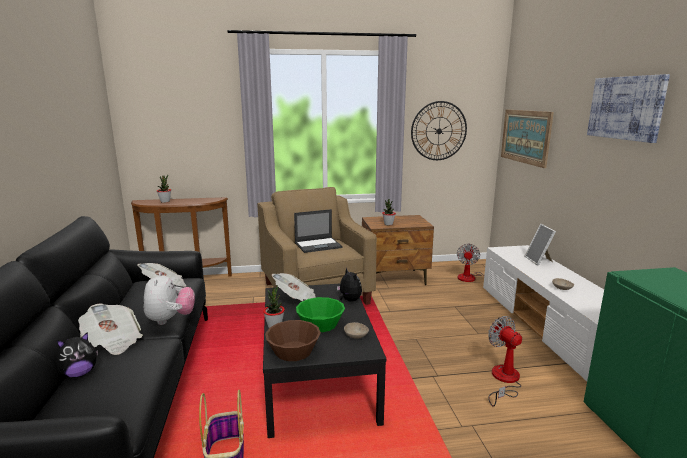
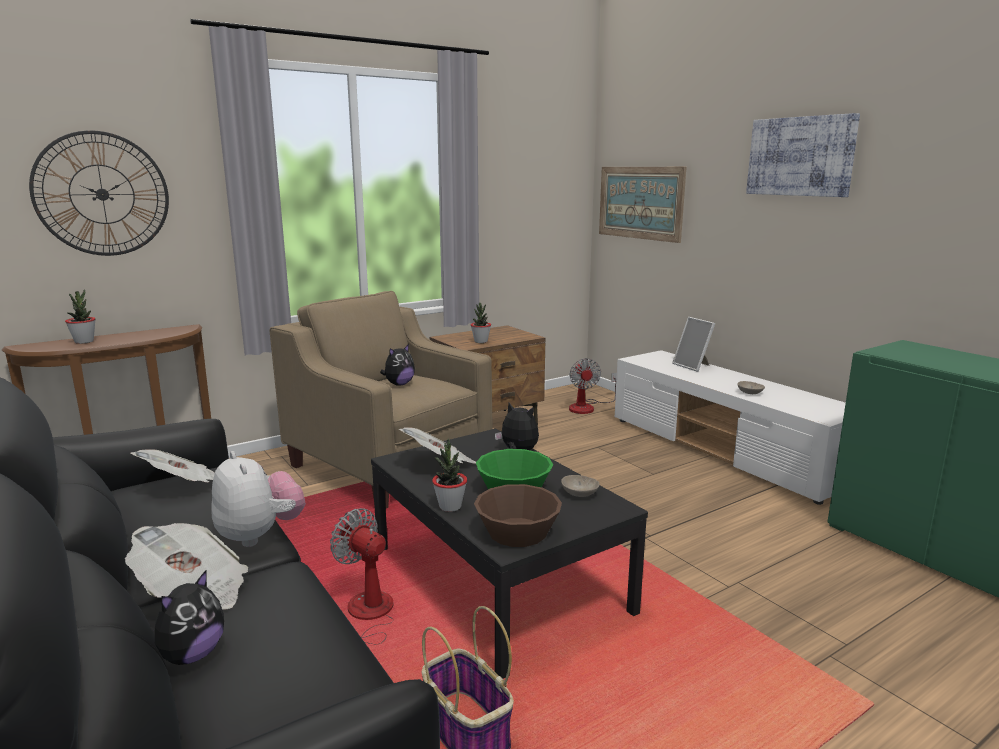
camera: 25 degrees left, 0 degrees up
(318, 245) = (399, 384): laptop -> plush toy
(439, 131) = (519, 199): wall clock -> wall clock (102, 194)
(504, 380) = (728, 521): fan -> fan (366, 618)

